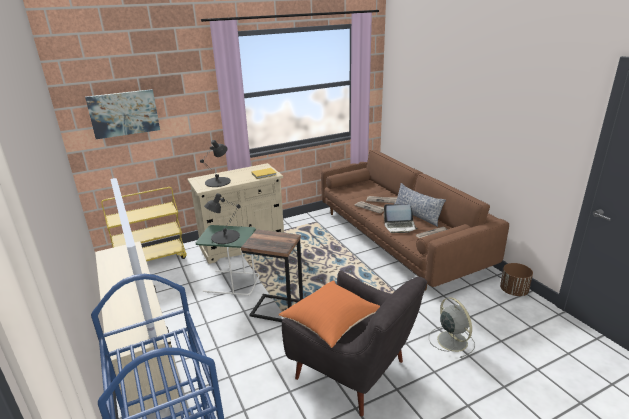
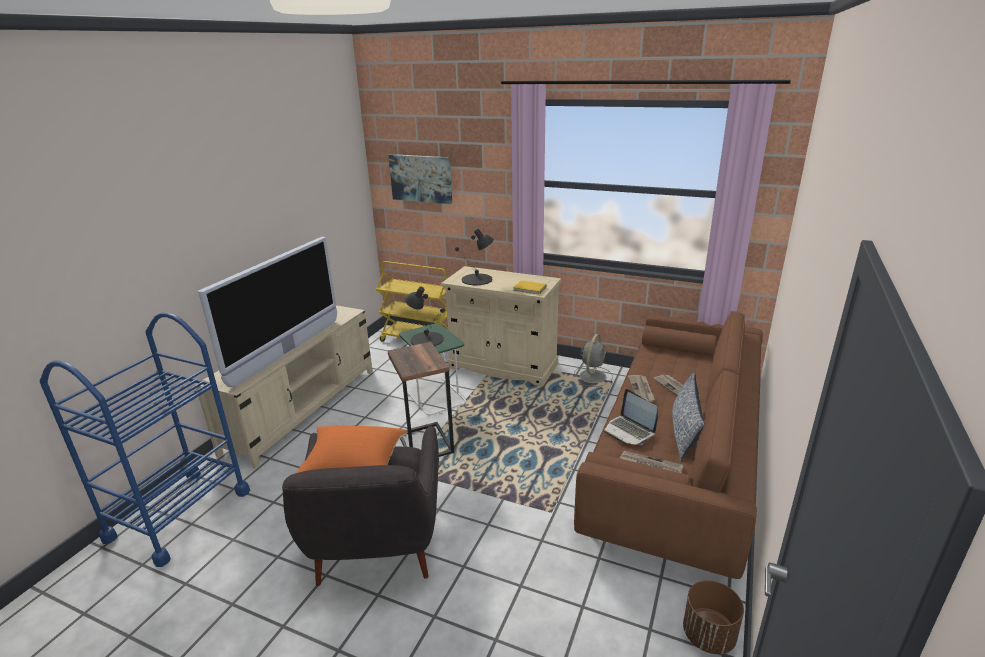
camera: 50 degrees right, 0 degrees up
(451, 340) = (510, 607): grey fan -> grey fan (593, 376)

